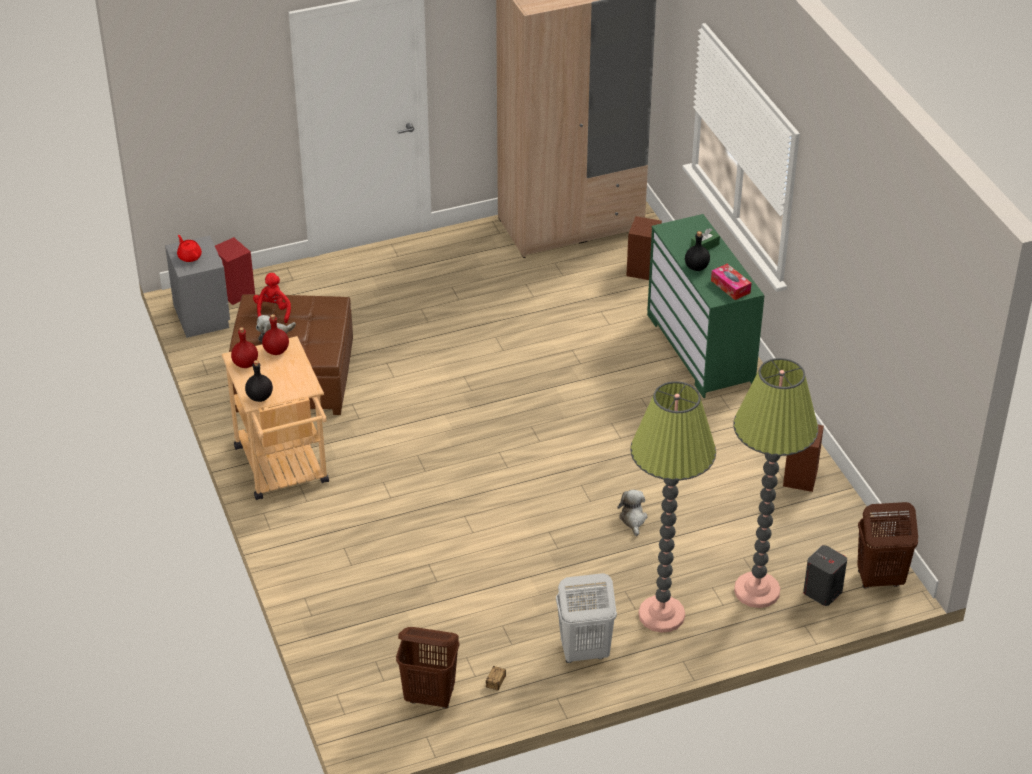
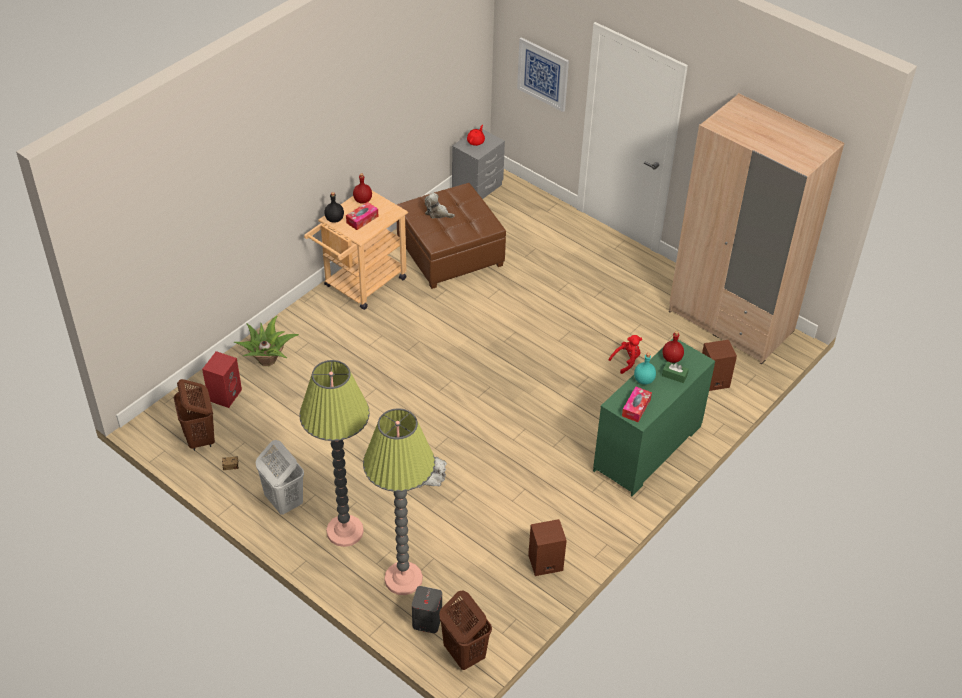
camera: 60 degrees right, 5 degrees up
(227, 121) = (543, 74): none -> picture
(234, 292) = (512, 191): red speaker -> red speaker (224, 394)
(273, 311) = (461, 202): red plush toy -> red plush toy (626, 361)
(276, 350) = (385, 208): red bottle -> red bottle (672, 358)
(280, 375) = (362, 219): none -> tissue box
(344, 593) = (268, 360): none -> potted plant
(697, 267) = (644, 380): black bottle -> turquoise bottle

